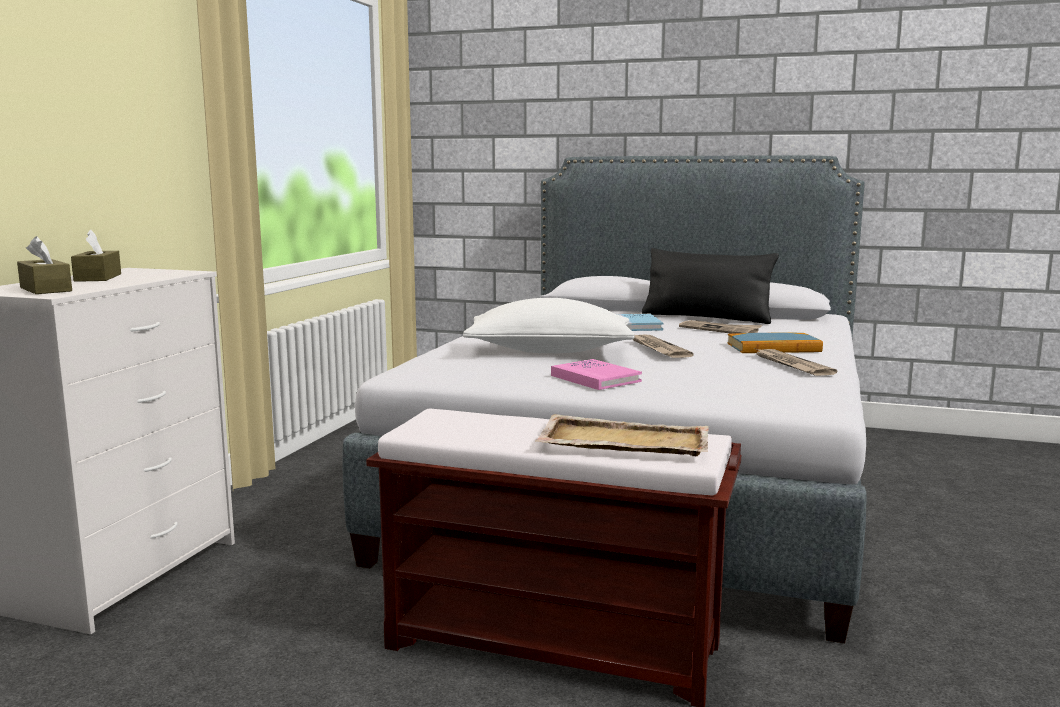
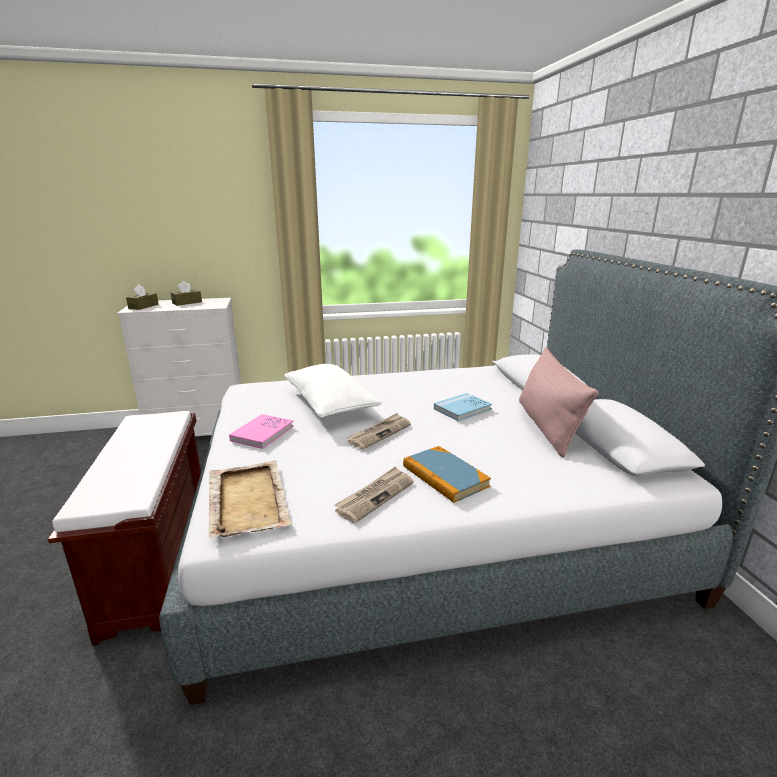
camera: 60 degrees right, 10 degrees up
(622, 441) = (122, 475): beige tray -> beige tray (248, 499)
(706, 318) = (547, 426): black pillow -> pink pillow
(720, 330) = (497, 441): newspaper -> none

